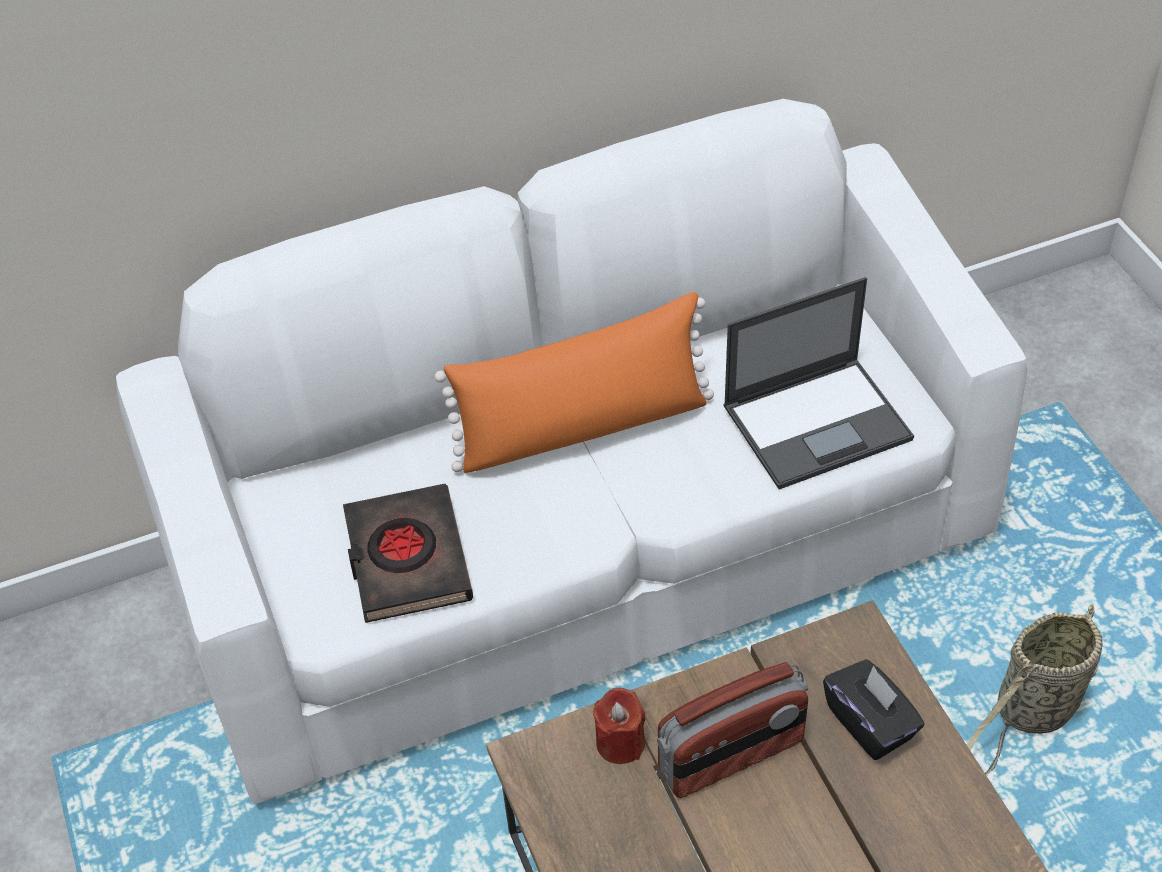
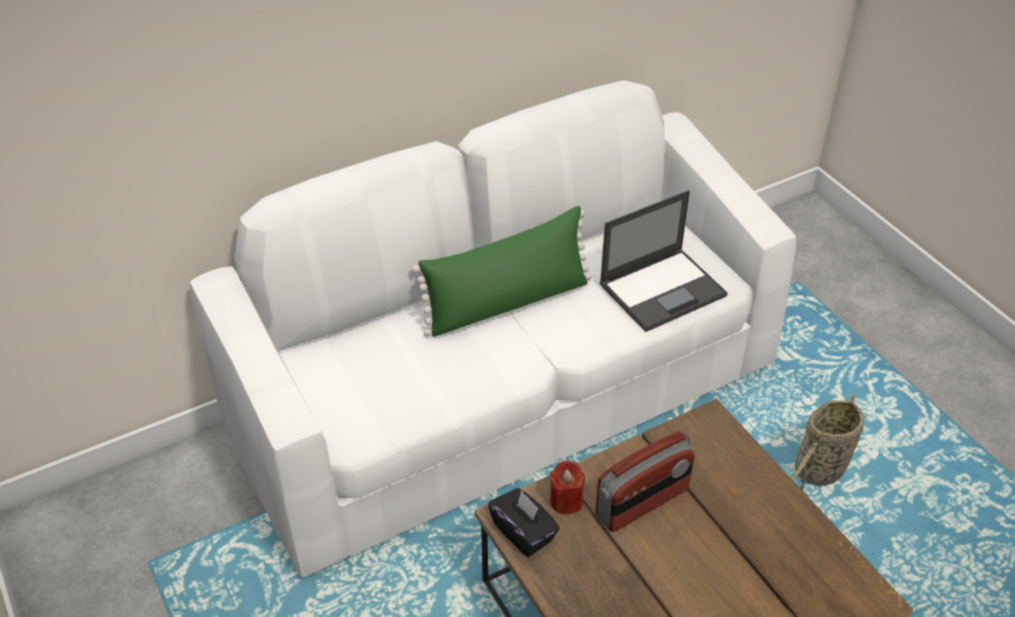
camera: 10 degrees left, 5 degrees down
(407, 559) = (403, 394): black book -> none
(583, 427) = (507, 303): orange pillow -> green pillow
(870, 723) = (730, 474): black tissue box -> black tissue box (523, 533)

